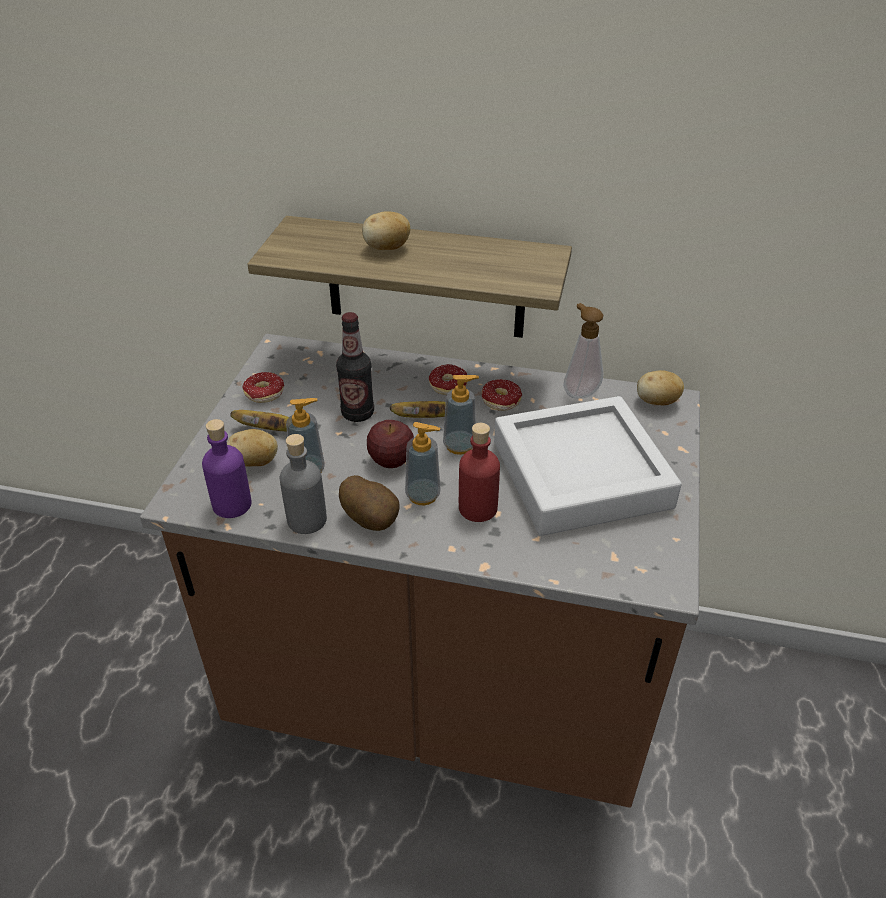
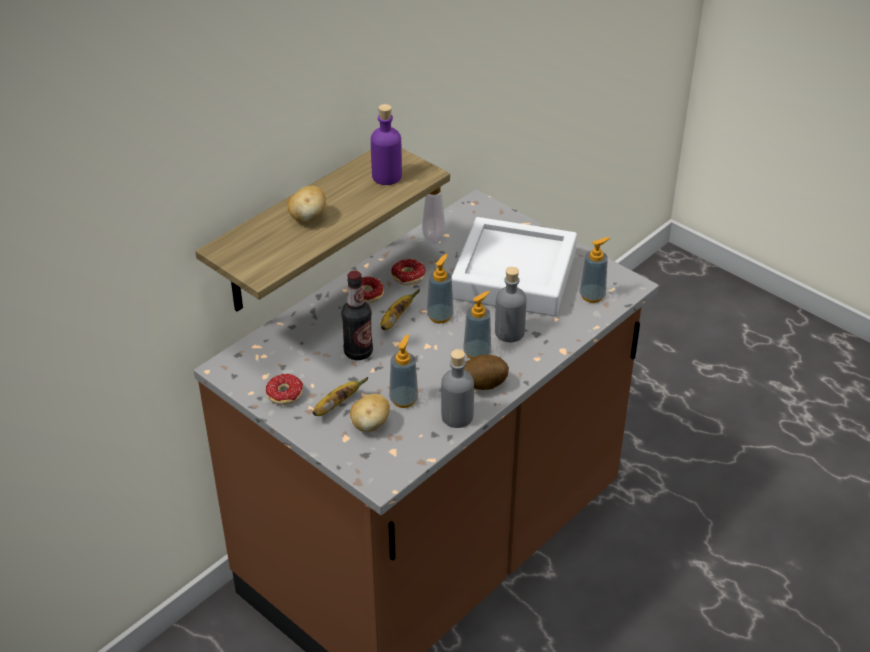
camera: 60 degrees left, 0 degrees up
(232, 504) = (409, 450): purple bottle -> purple bottle (387, 176)
(390, 461) = (428, 355): apple -> none
(478, 508) = (509, 332): red bottle -> grey bottle
(609, 555) = (592, 296): none -> soap dispenser
(656, 402) = (472, 211): potato -> none

